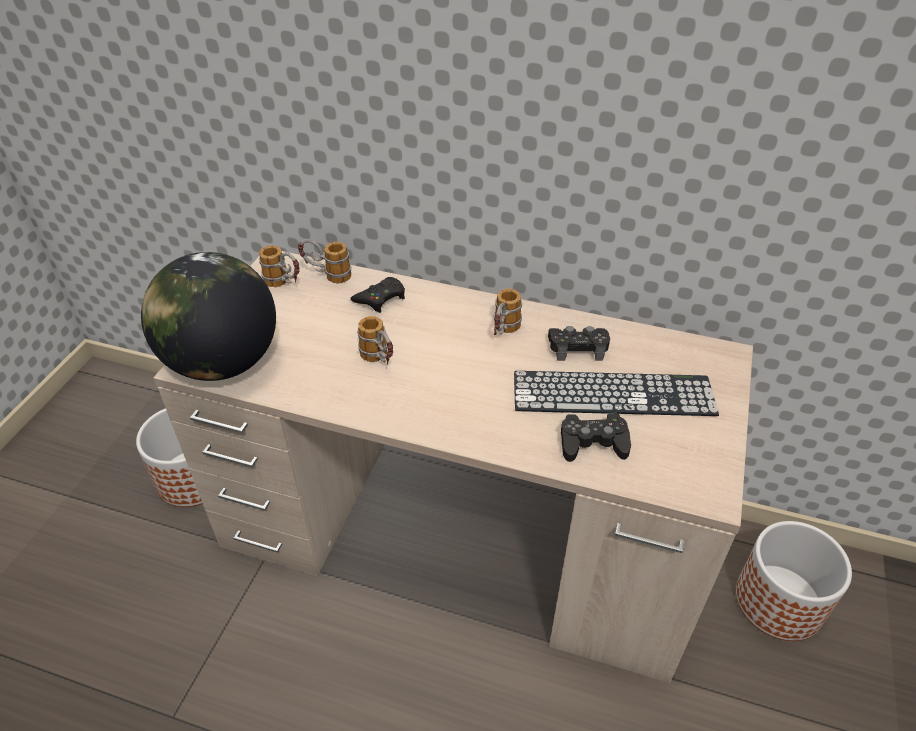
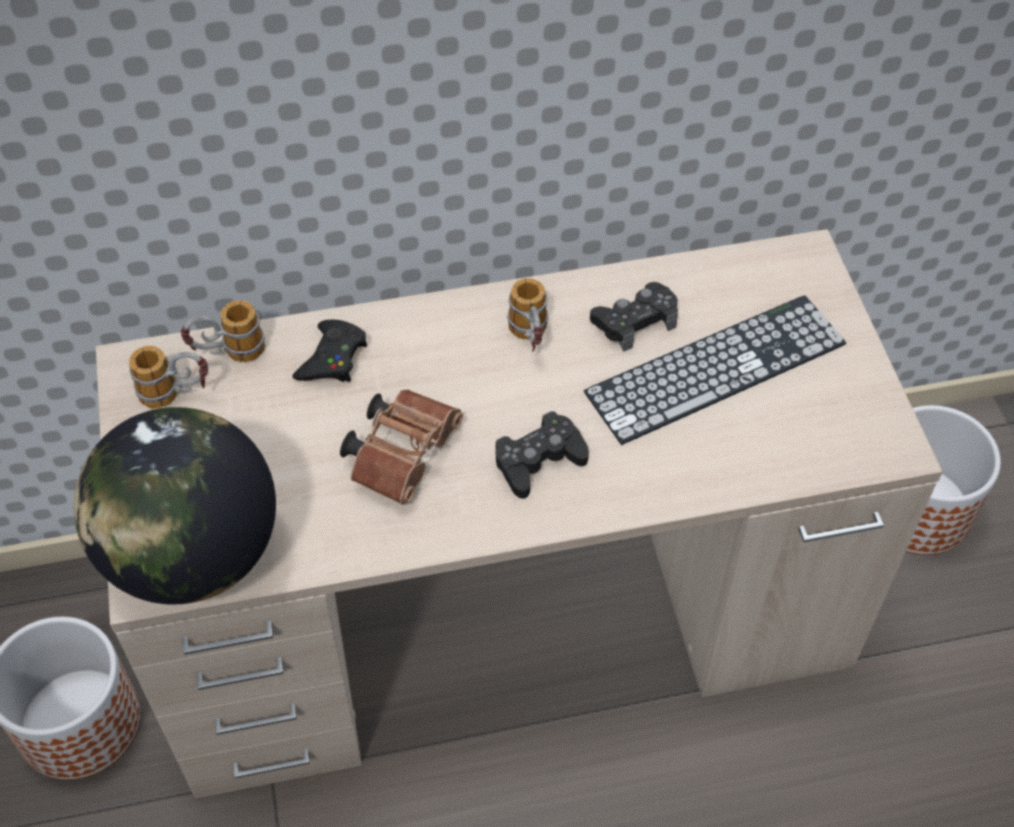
camera: 30 degrees left, 10 degrees up
(380, 360) = (404, 452): mug -> brown binoculars
(593, 443) = (735, 445): black game controller -> black game controller (539, 460)

